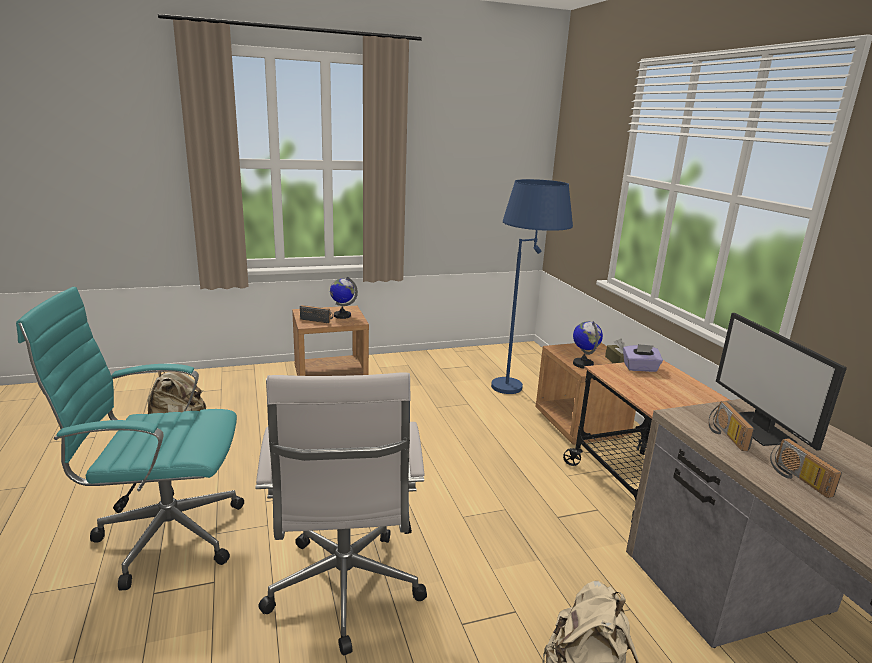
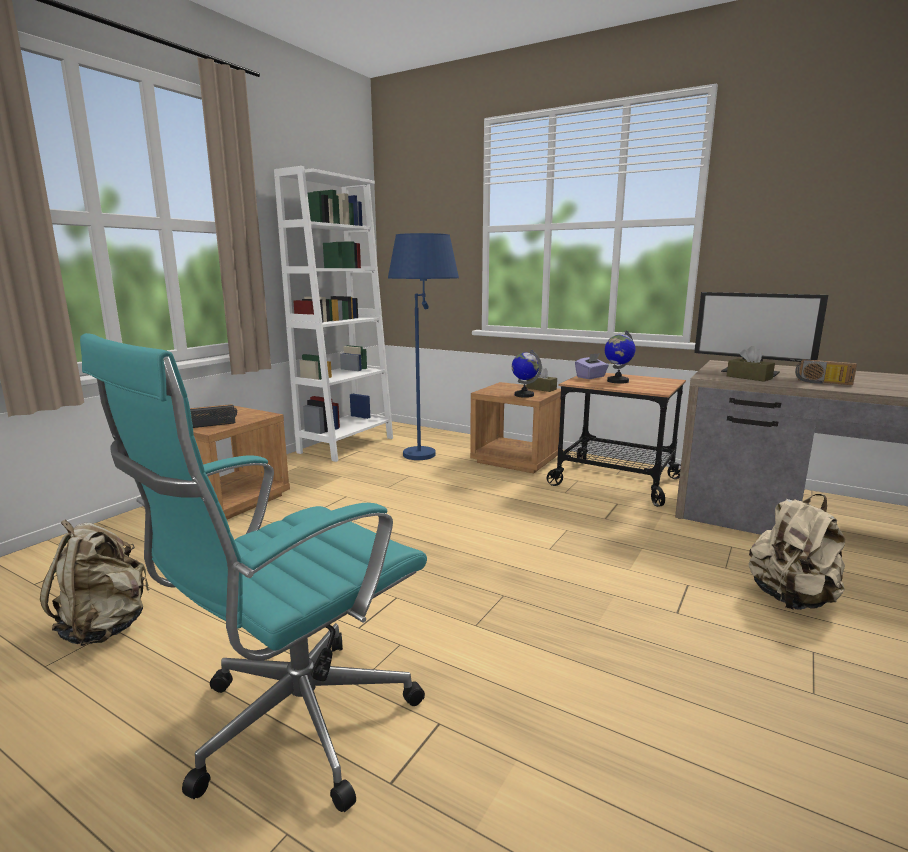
camera: 40 degrees left, 5 degrees down
(342, 315) = (236, 415): globe -> globe (617, 381)
(344, 593) = (569, 649): white office chair -> none
(467, 357) = (346, 445): none -> white bookcase
(724, 435) = (749, 377): radio -> brown tissue box

